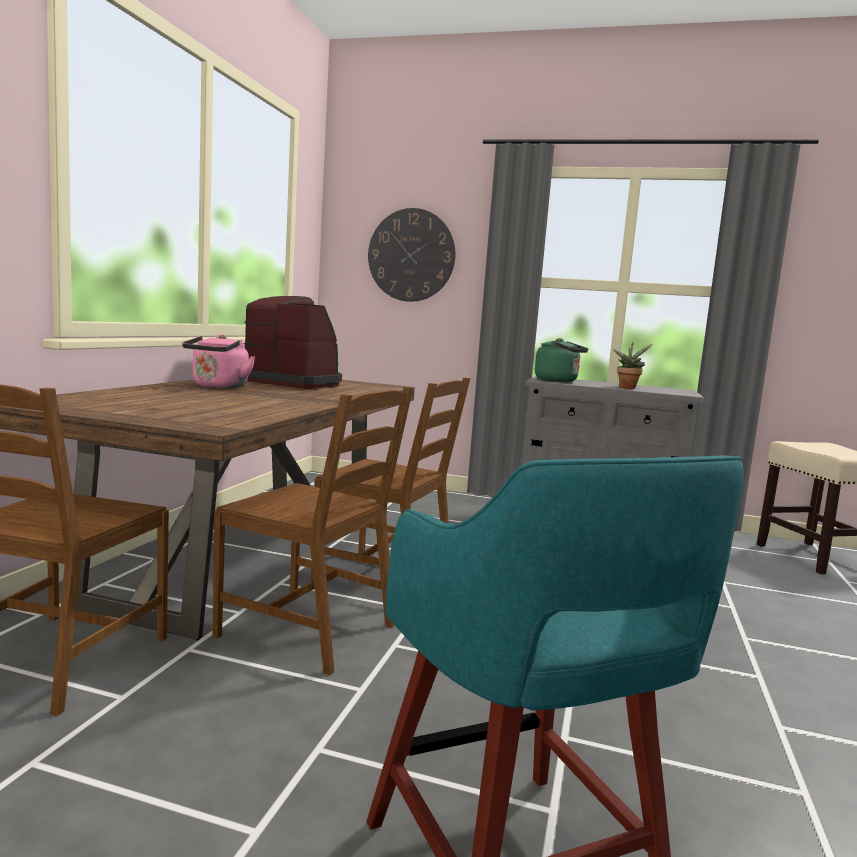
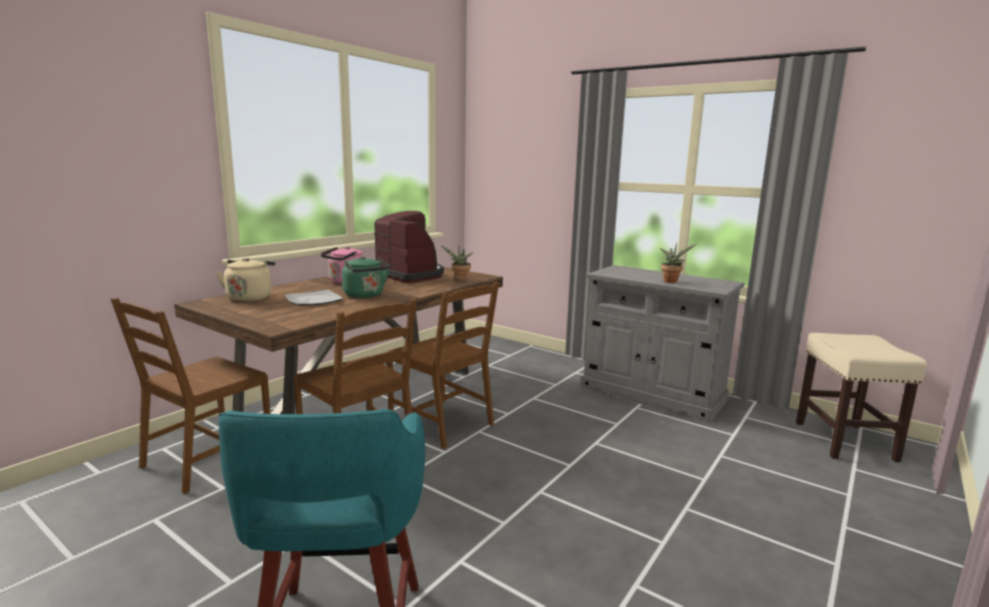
camera: 20 degrees right, 5 degrees up
(100, 398) = (250, 297): none -> beige kettle
(209, 402) = (313, 300): none -> plate
(368, 388) = (460, 279): none -> potted plant
(411, 255) = (526, 166): wall clock -> none
(559, 381) = (617, 273): green kettle -> green kettle (365, 295)

